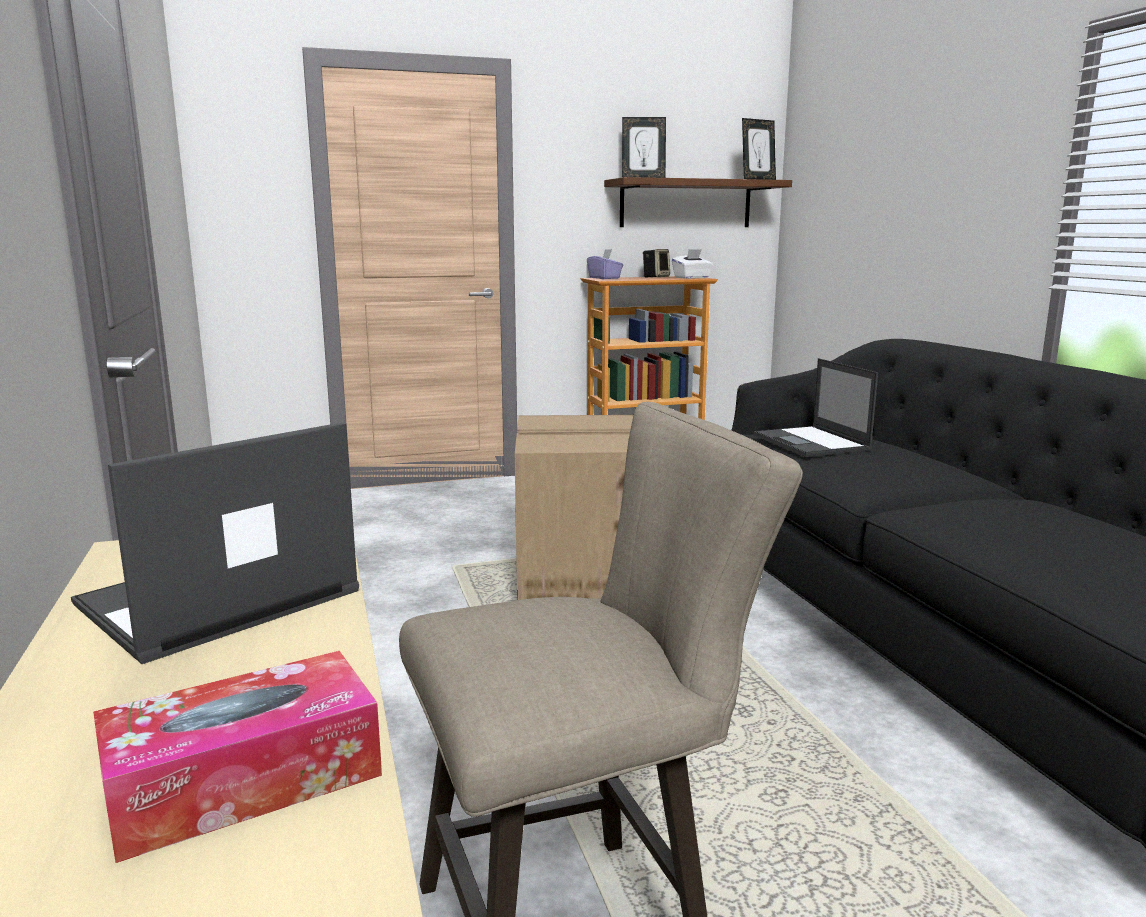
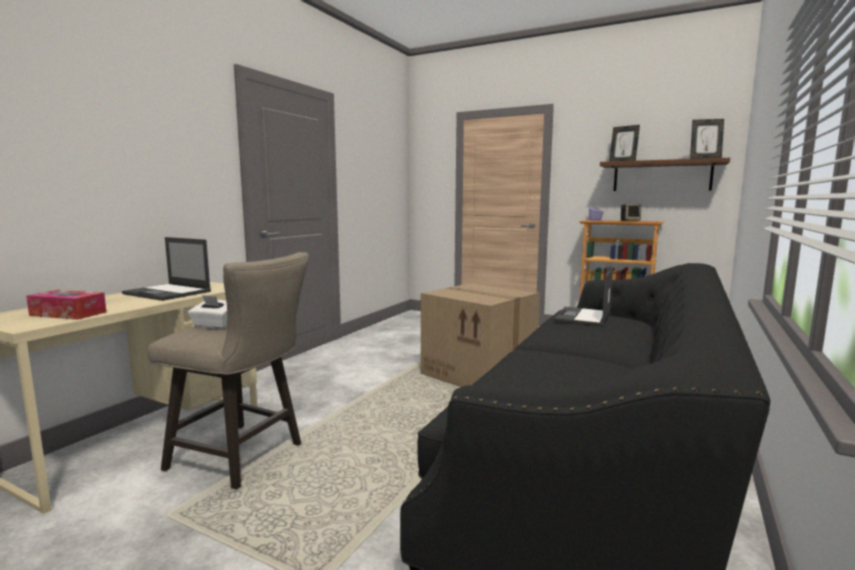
camera: 45 degrees right, 5 degrees down
(216, 599) = (168, 293): laptop -> laptop turned 150 degrees counterclockwise
(692, 278) = (649, 221): white tissue box -> white tissue box (214, 326)

